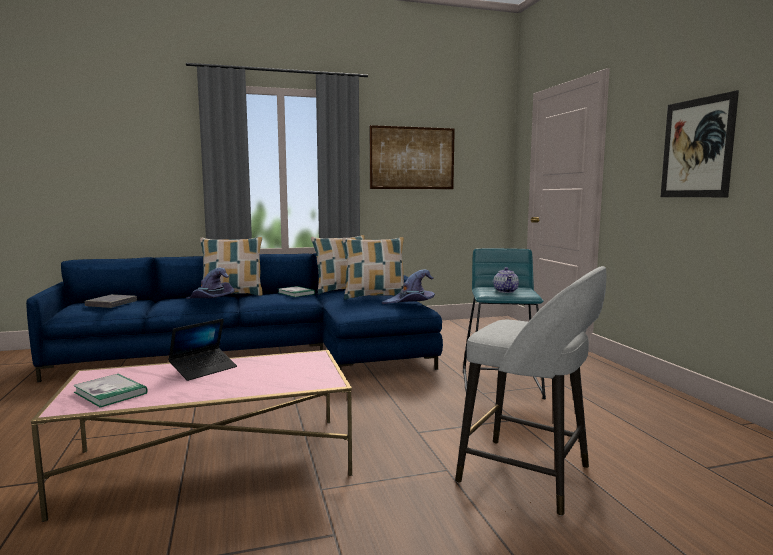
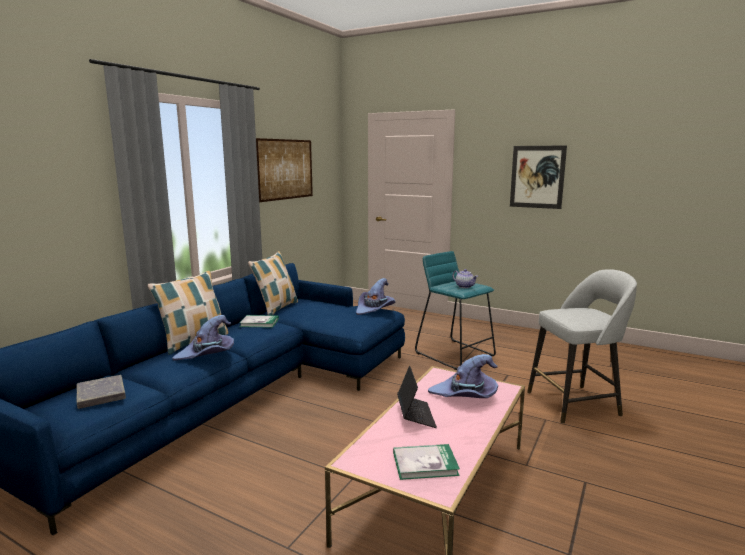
camera: 45 degrees left, 5 degrees up
(278, 373) = (465, 395): none -> purple hat
(374, 296) = (329, 309): pillow -> none

